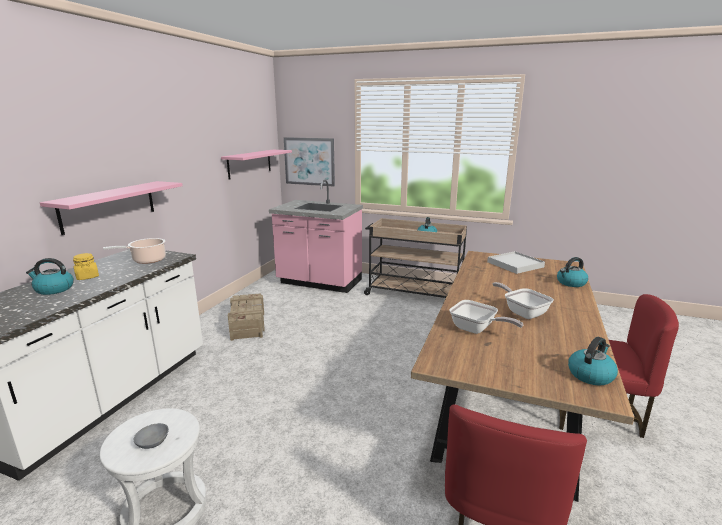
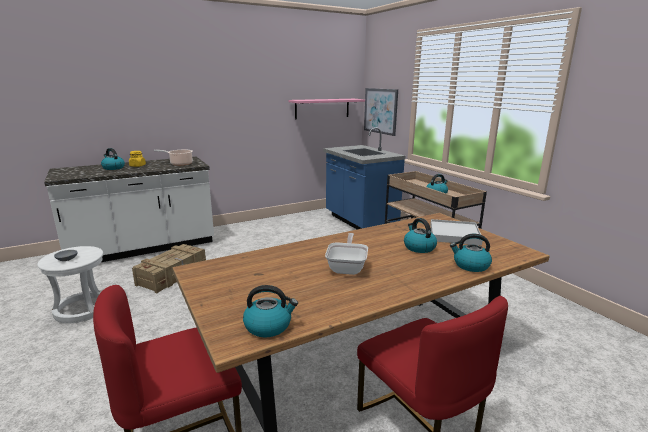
camera: 40 degrees right, 0 degrees up
(109, 206) = (178, 125): pink shelf -> none
(248, 323) = (267, 234): crate -> crate (173, 275)
(319, 282) = (359, 222): pink counter -> blue counter
(476, 329) = (276, 263): frying pan -> none
(521, 281) = (419, 247): none -> kettle

